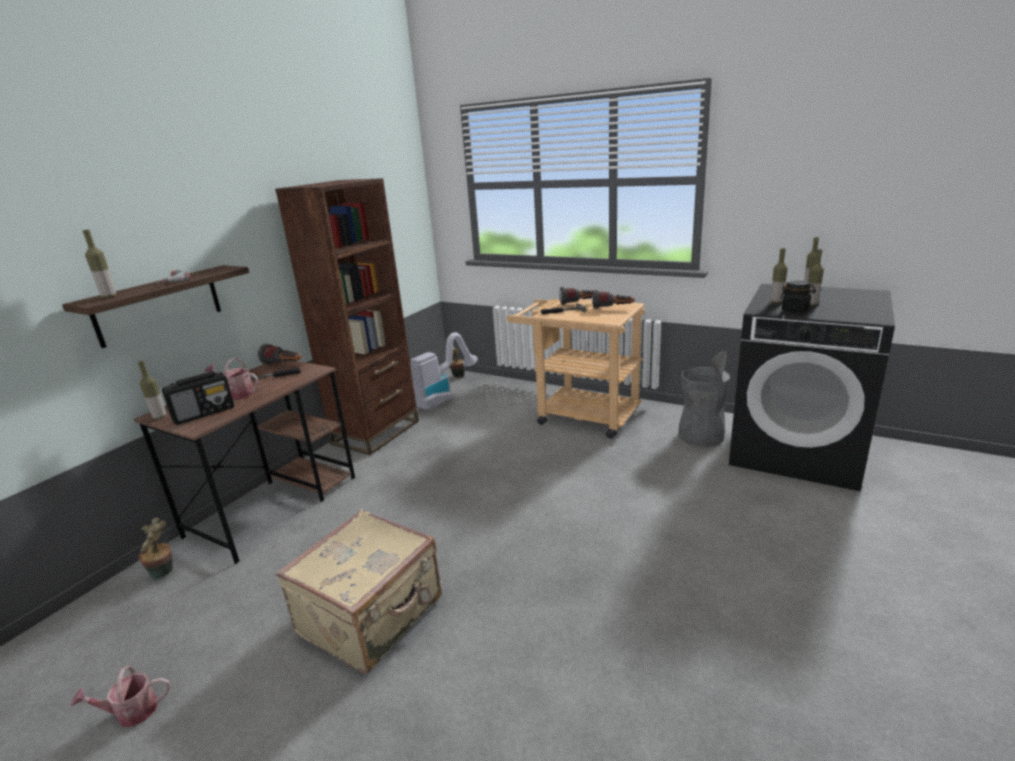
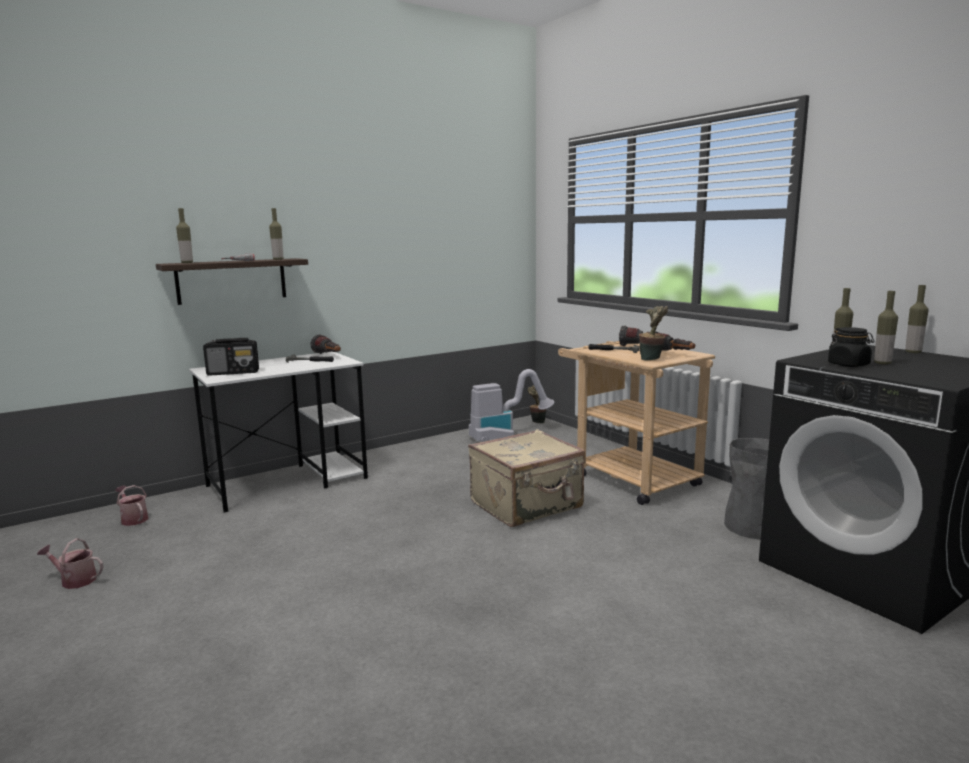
camera: 25 degrees right, 10 degrees down
(160, 417) = (204, 370): bottle -> bottle (278, 259)
(164, 573) = (174, 505): potted plant -> potted plant (652, 359)
(237, 393) = (271, 366): watering can -> watering can (133, 519)
(275, 505) = (289, 482): brown desk -> white desk
(373, 617) = (280, 577): beige suitcase -> beige suitcase (527, 505)
(376, 432) = (418, 450): brown bookcase -> none

